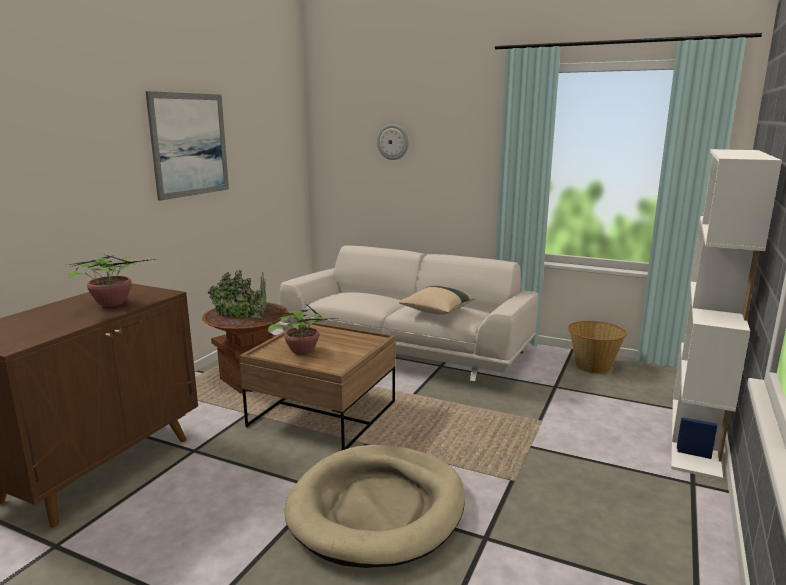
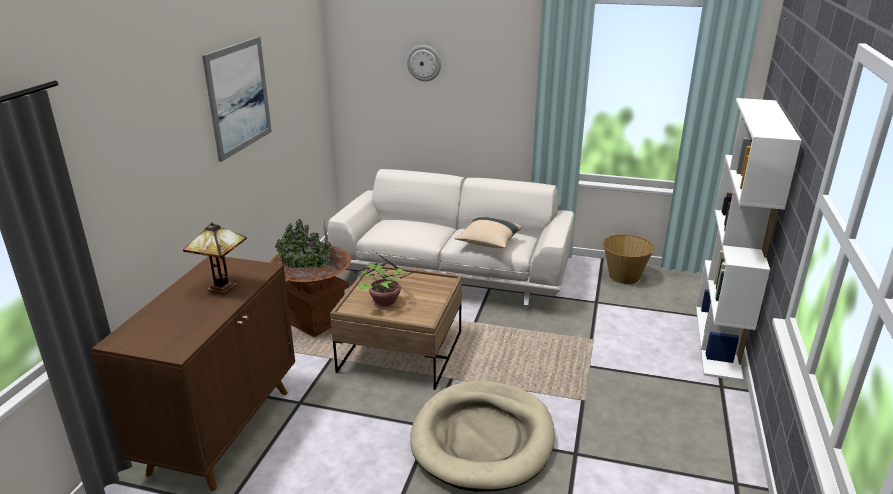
camera: 10 degrees left, 10 degrees up
(112, 303) = (224, 287): potted plant -> table lamp

